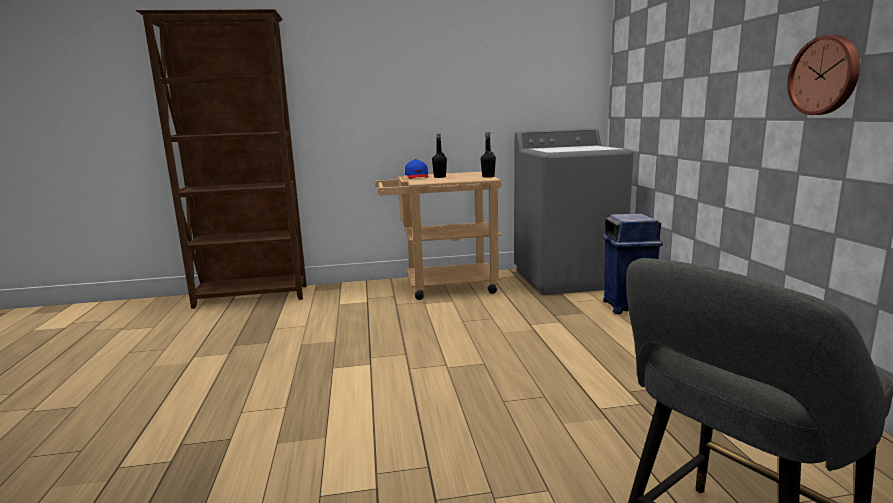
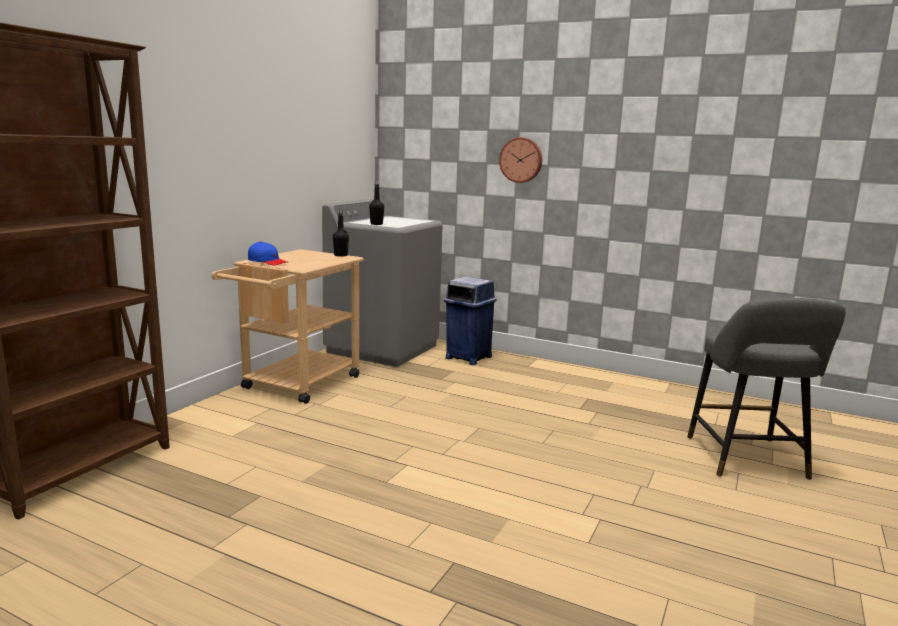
camera: 55 degrees left, 0 degrees up
(440, 177) = (293, 260): black bottle -> black bottle (376, 224)
(825, 75) = (627, 179): wall clock -> wall clock (521, 160)

